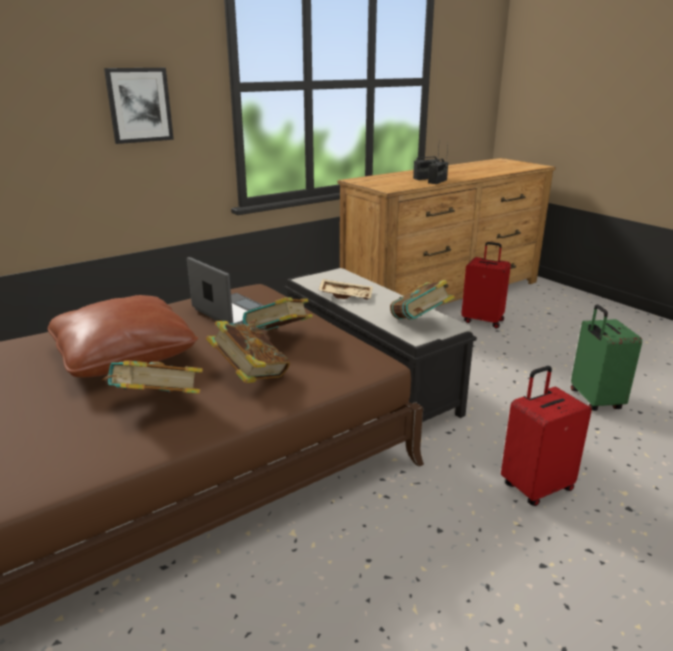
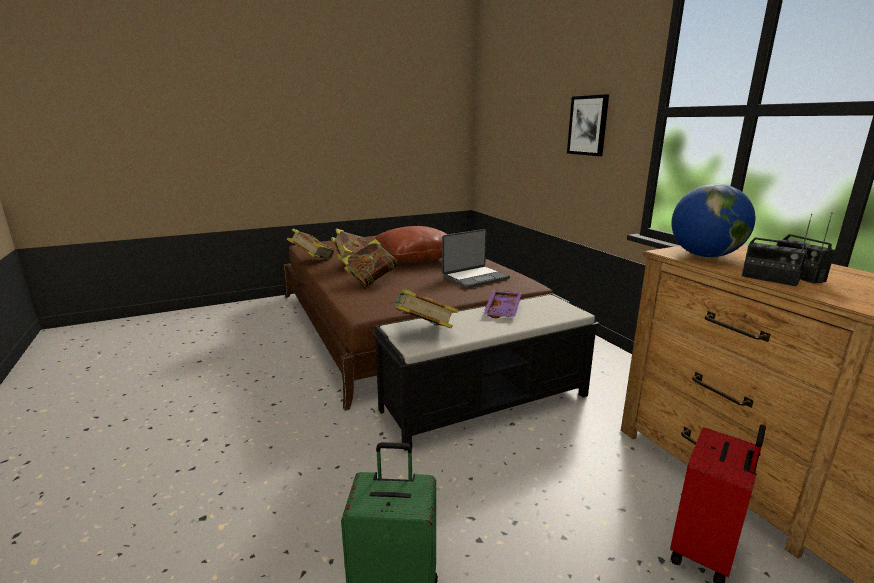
camera: 100 degrees right, 5 degrees down
(279, 338) = (423, 288): book -> book (312, 260)
(346, 295) = (503, 310): beige tray -> purple tray
(393, 185) = (705, 256): none -> globe
(535, 486) = (276, 464): red suitcase -> none

